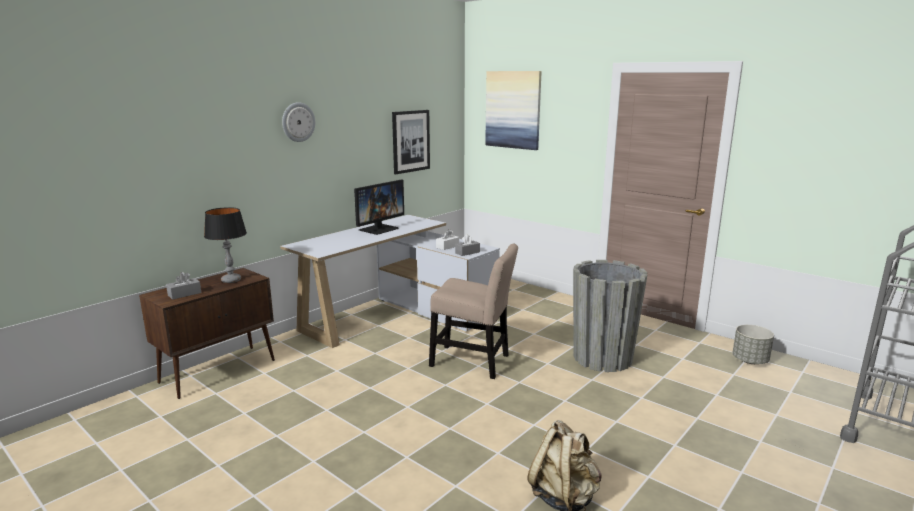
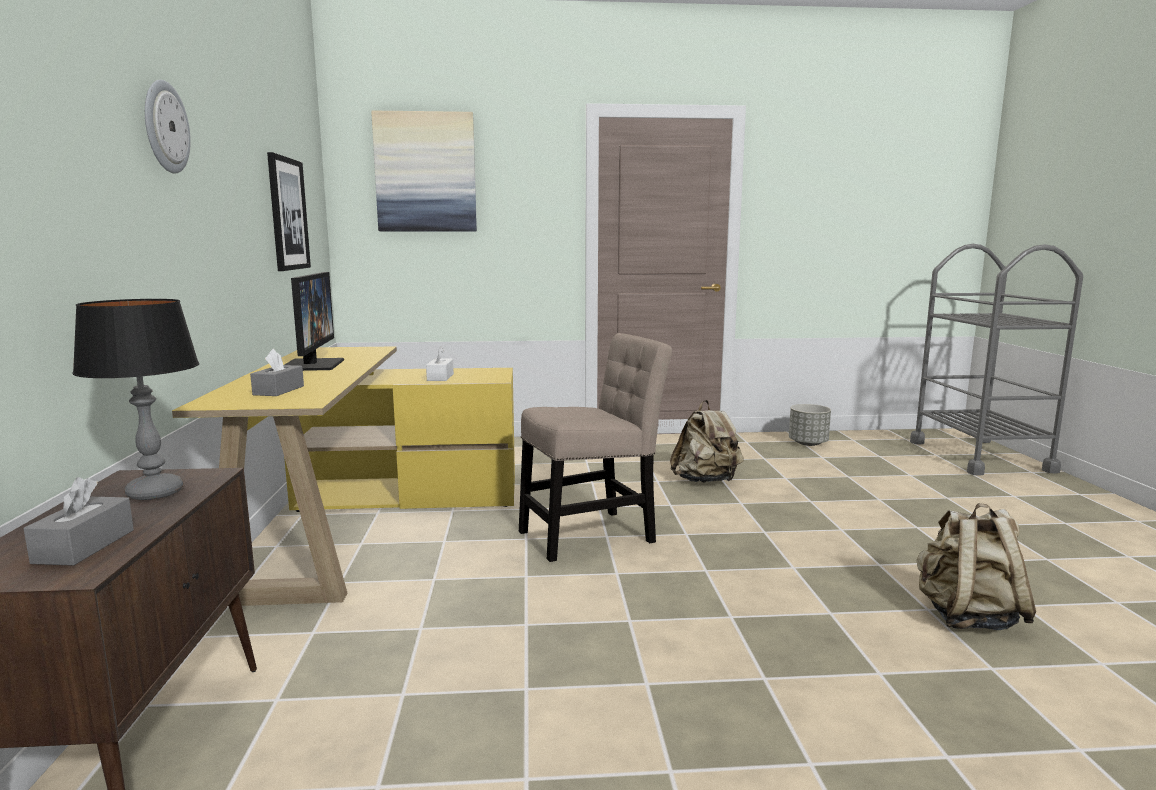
camera: 45 degrees left, 5 degrees down
(397, 315) = (366, 522): white desk -> yellow desk
(467, 252) = (488, 377): grey tissue box -> grey tissue box (278, 390)
(602, 358) = (706, 481): grey planter -> beige backpack

